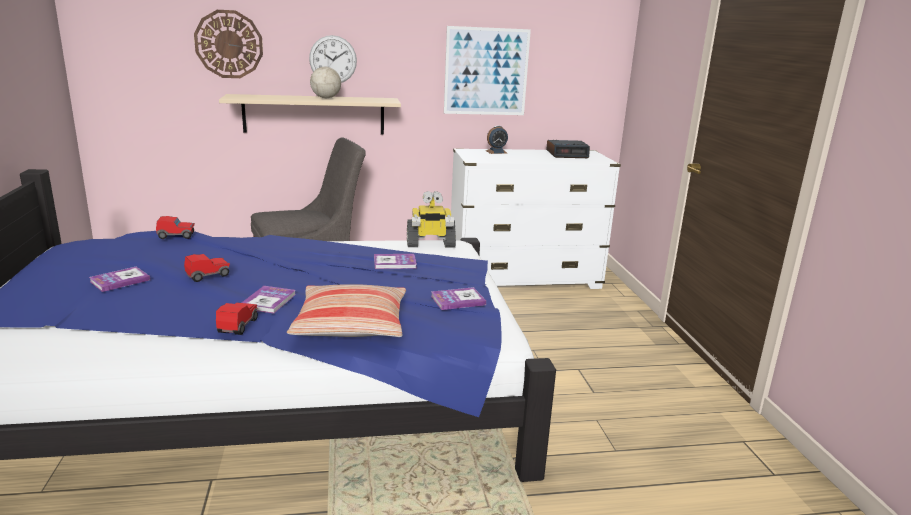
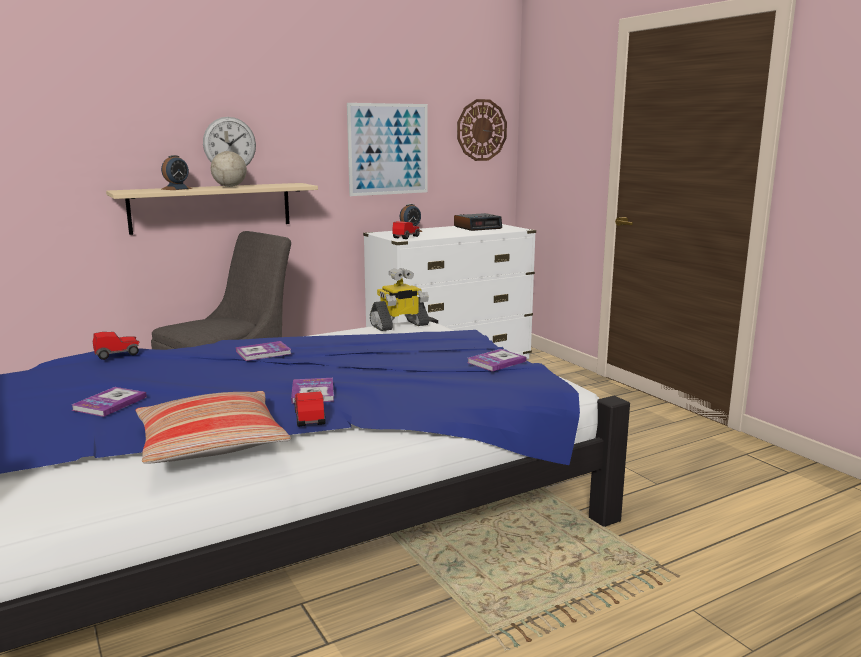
camera: 20 degrees left, 5 degrees down
(208, 276) = (213, 382): toy car -> toy car (406, 237)
(229, 44) = (107, 131): wall clock -> wall clock (481, 130)
(279, 97) = (176, 189): none -> alarm clock
(351, 324) = (421, 397): pillow -> pillow (211, 443)
(395, 263) = (395, 343): book -> book (263, 352)

